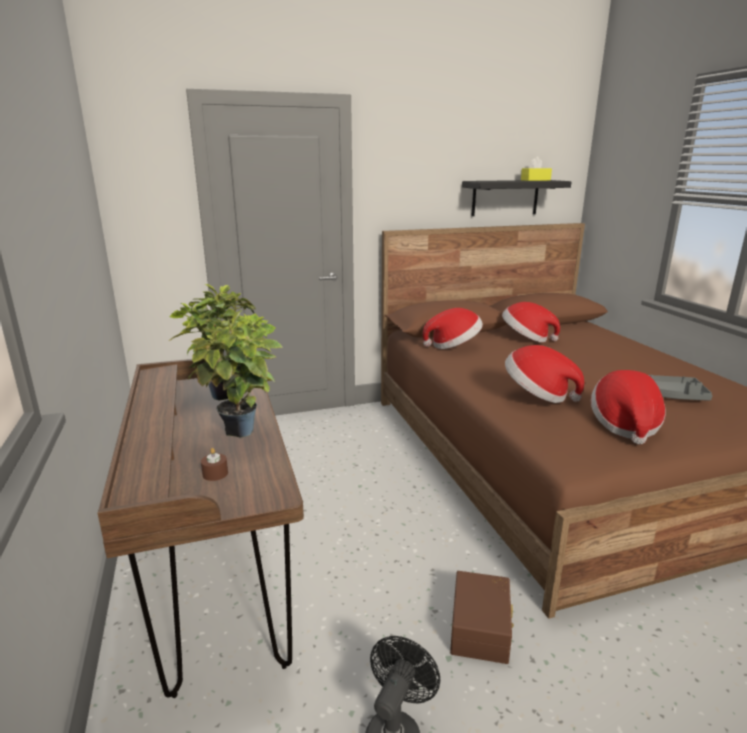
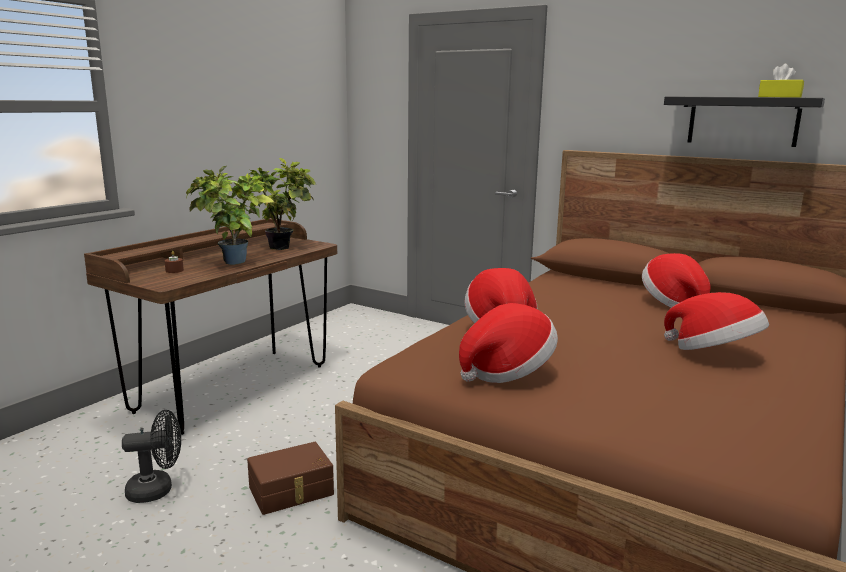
camera: 50 degrees right, 5 degrees down
(453, 345) = (569, 285): hat -> hat (713, 353)
(672, 395) = (661, 386): grey tray -> none

